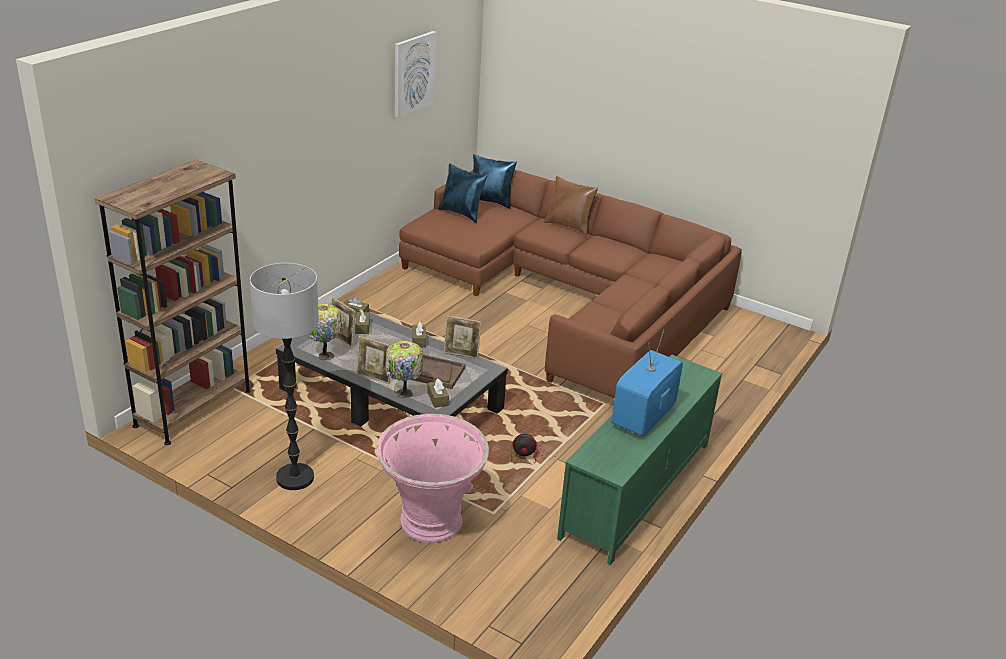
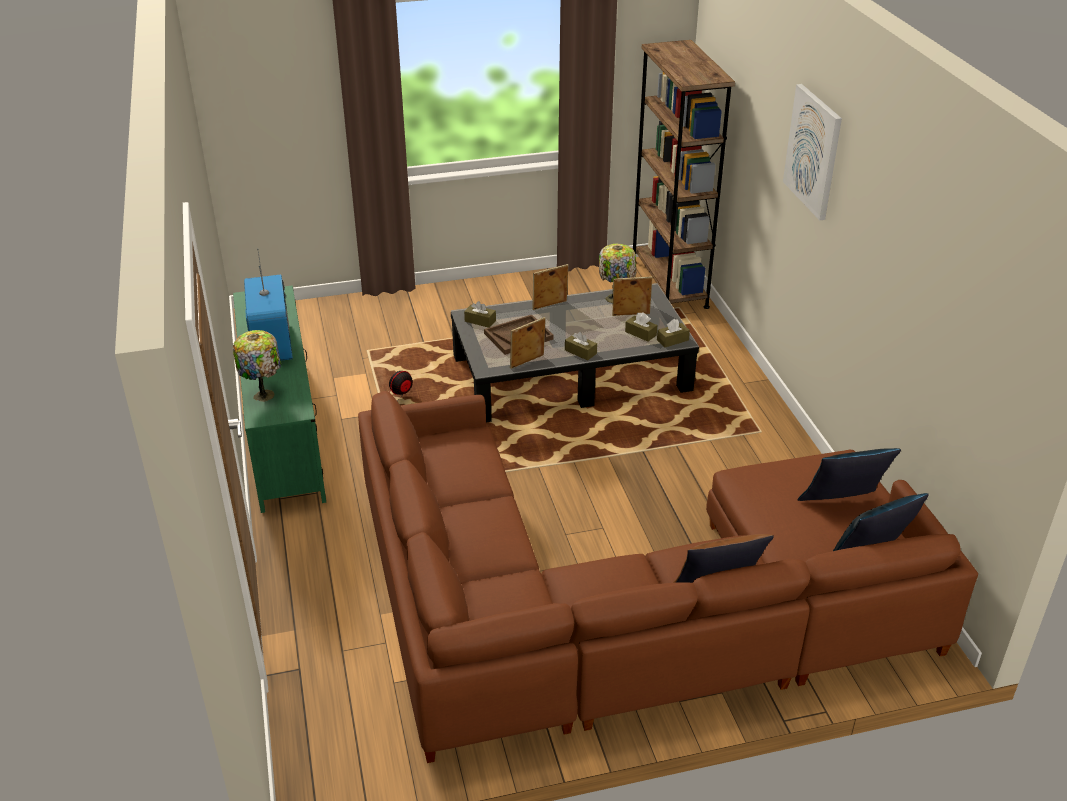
camera: 135 degrees right, 5 degrees up
(294, 478) = (524, 293): floor lamp -> none
(403, 394) = (509, 309): table lamp -> table lamp (264, 394)
(413, 73) = (936, 267): picture -> picture (813, 151)
(430, 523) = (399, 322): pink planter -> none

